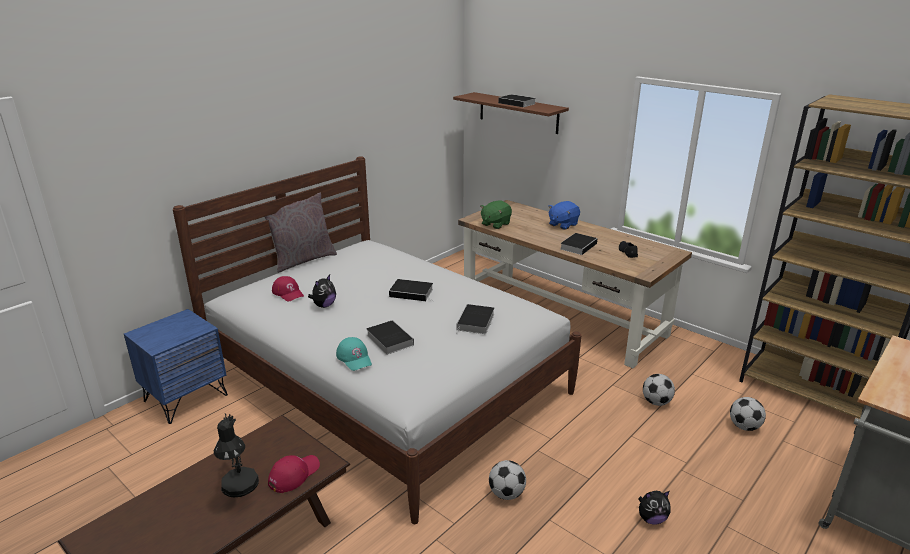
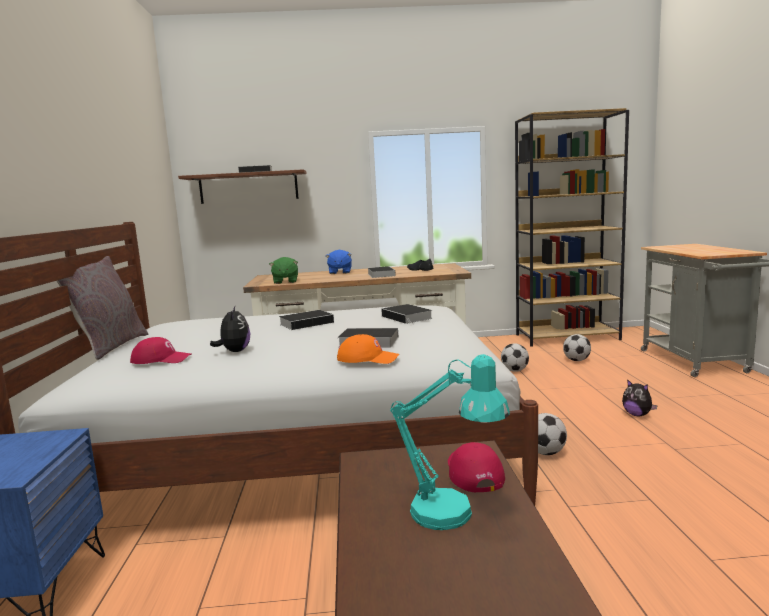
camera: 45 degrees left, 15 degrees down
(240, 489) = (454, 515): black table lamp -> turquoise table lamp
(354, 358) = (368, 358): turquoise cap -> orange cap
(651, 518) = (637, 415): plush toy -> plush toy turned 105 degrees clockwise

